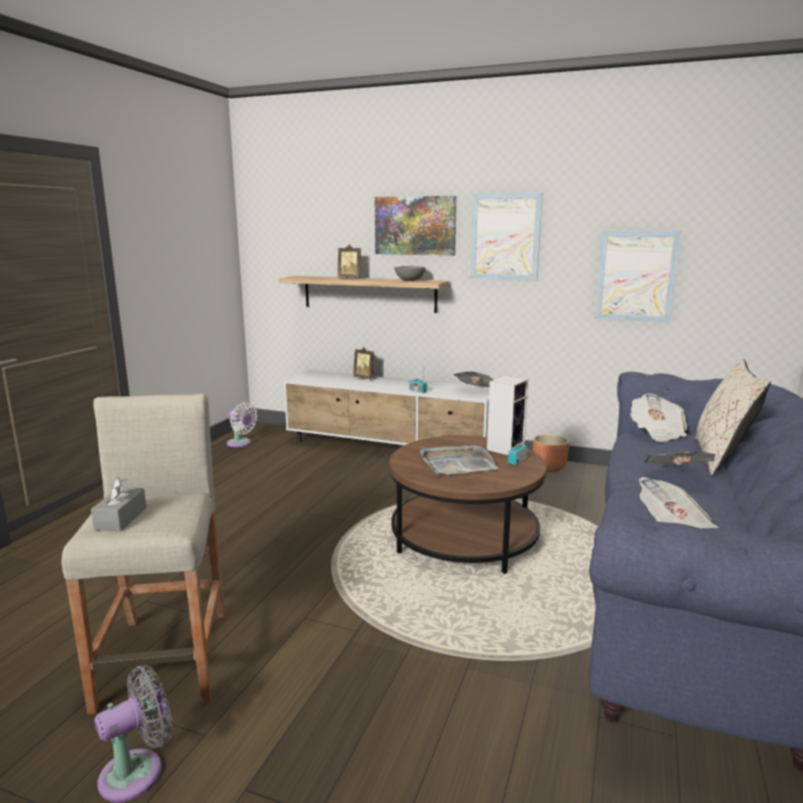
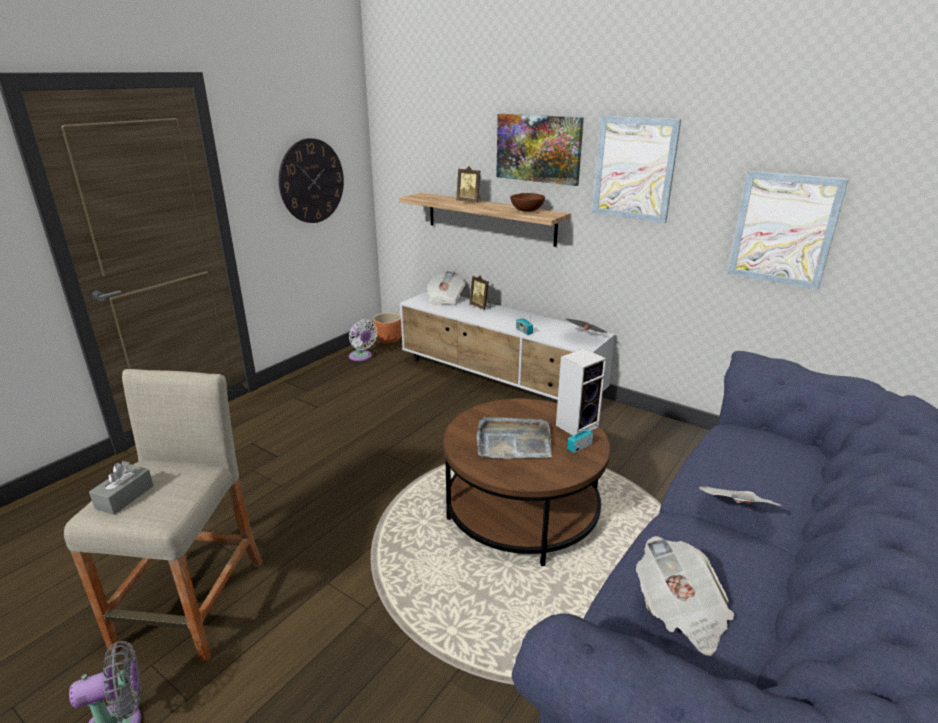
camera: 15 degrees right, 10 degrees up
(189, 264) = (312, 181): none -> wall clock
(409, 280) = (526, 211): grey bowl -> brown bowl
(549, 468) = (656, 429): brown planter -> brown planter (388, 340)
(656, 432) = (754, 434): newspaper -> newspaper (444, 299)
(721, 458) = (813, 489): beige pillow -> none

